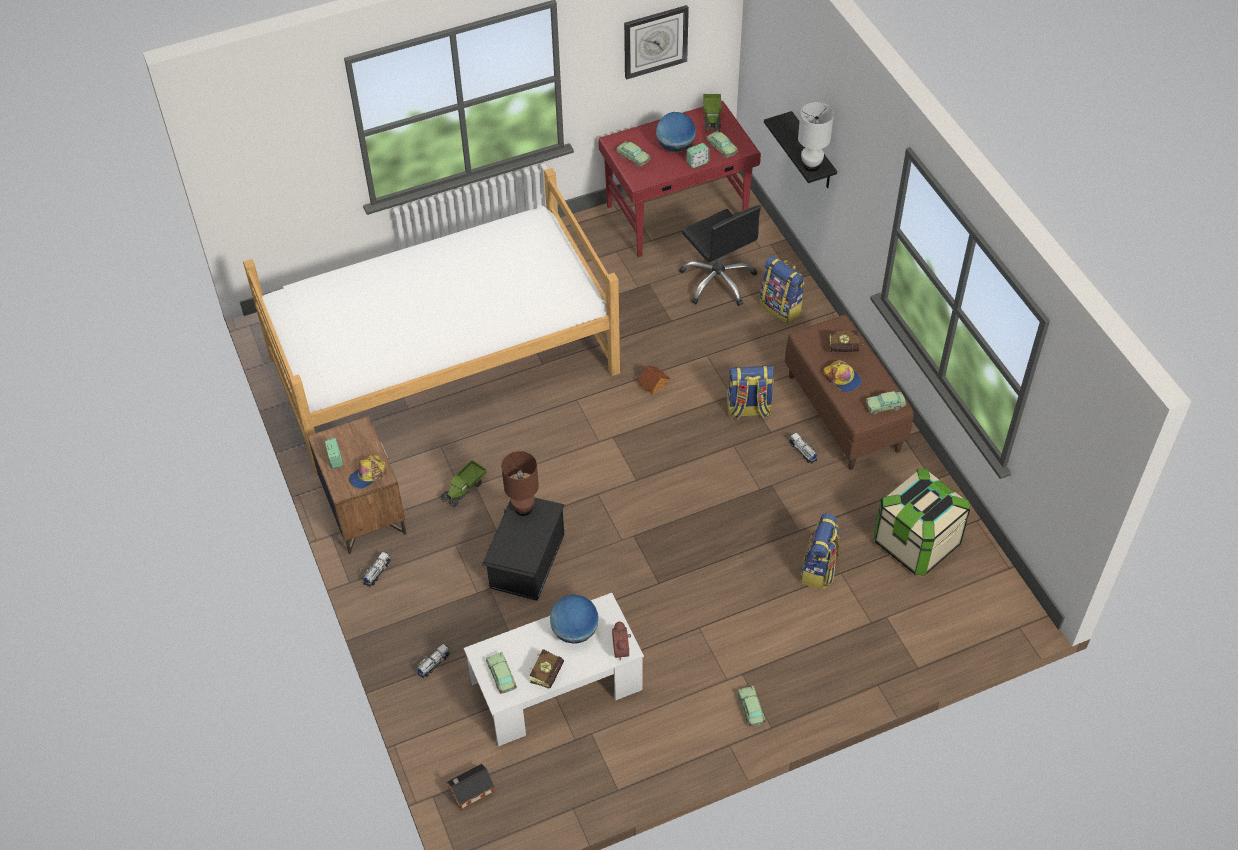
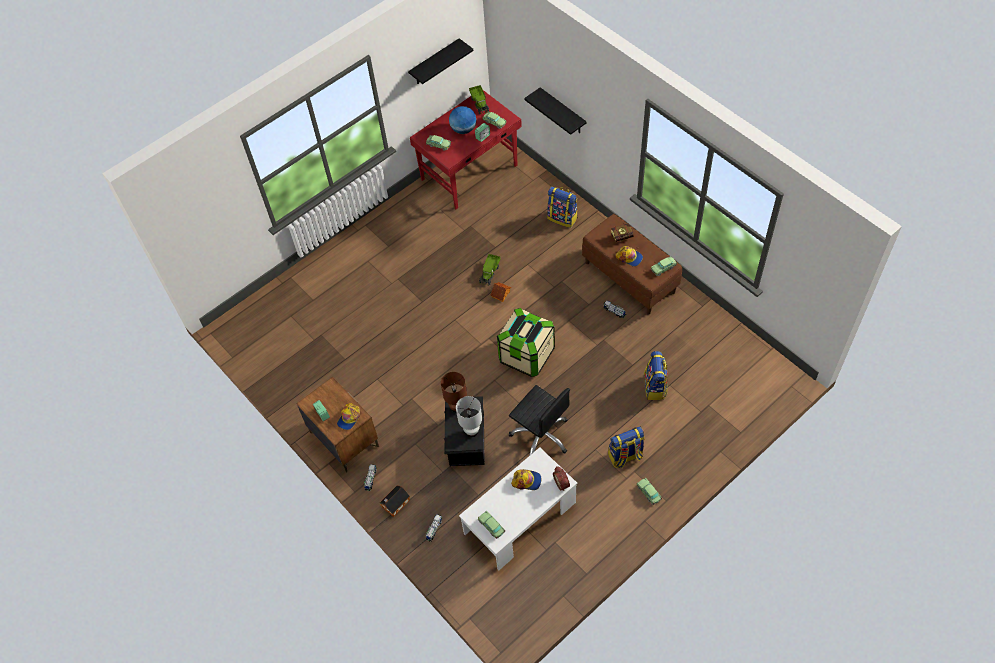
camera: 15 degrees left, 5 degrees up
(442, 364) = (355, 321): bed -> none
(464, 489) = (405, 403): toy truck -> toy truck (490, 272)
(470, 791) = (492, 607): toy house -> toy house (395, 504)
(548, 671) = (521, 513): book -> none
(575, 631) = (526, 481): globe -> cap
(655, 41) = (435, 63): wall clock -> black shelf
(718, 281) = (514, 211): black office chair -> black office chair (541, 435)
(748, 410) = (568, 293): backpack -> backpack (625, 456)
(811, 165) = (568, 122): white table lamp -> white table lamp (471, 431)
(916, 542) = (708, 350): storage box -> storage box (526, 355)

